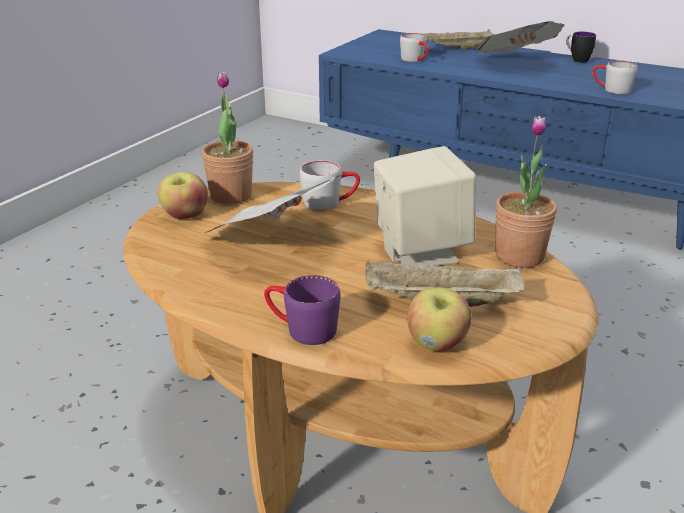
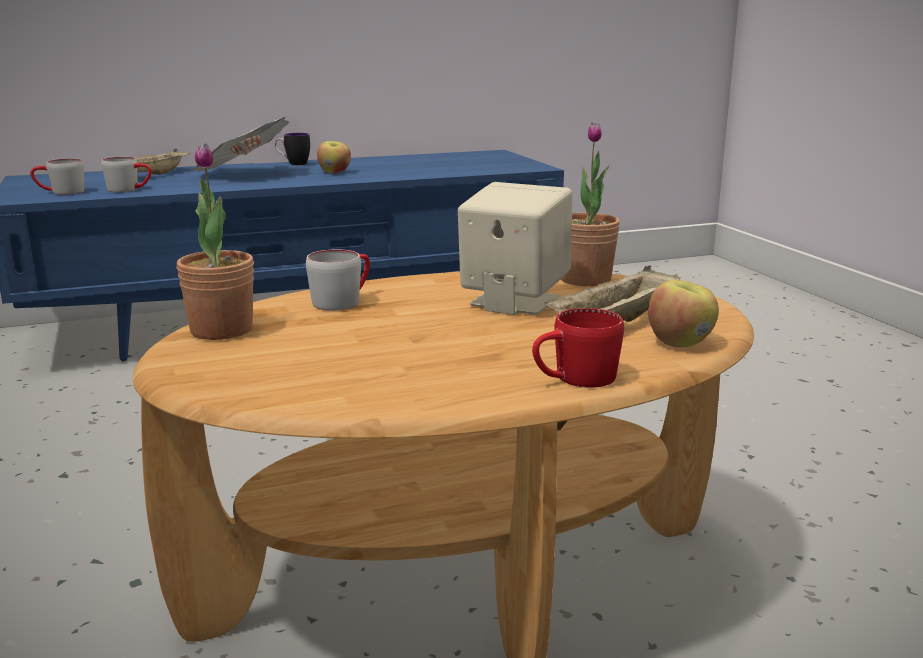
camera: 50 degrees left, 10 degrees down
(185, 216) = (213, 361): apple -> apple (334, 172)
(271, 241) = (370, 342): newspaper -> none
(301, 329) = (574, 379): purple mug -> red mug
(611, 89) = (375, 175): grey mug -> grey mug (60, 192)

